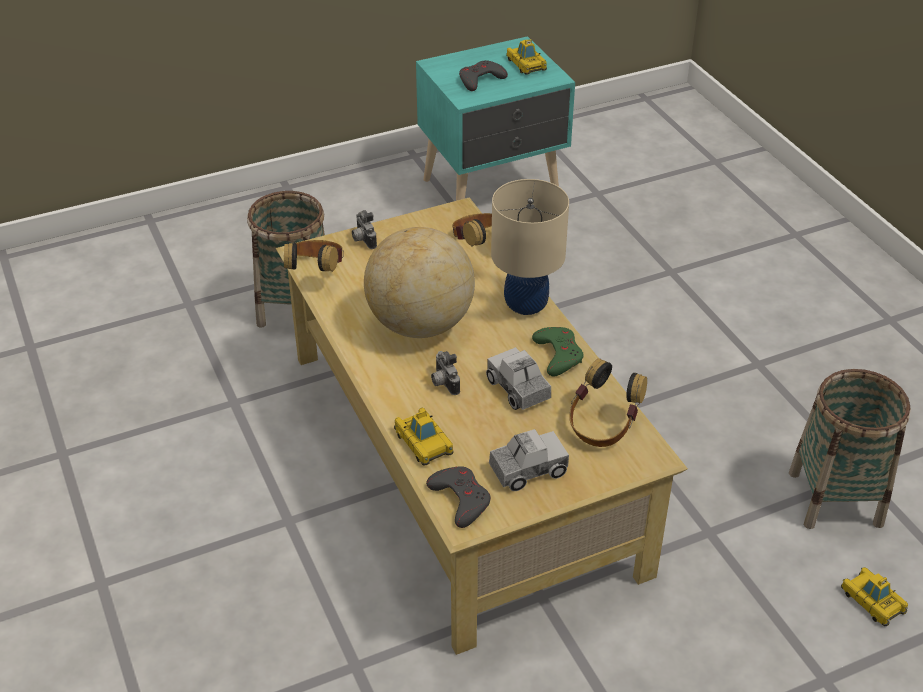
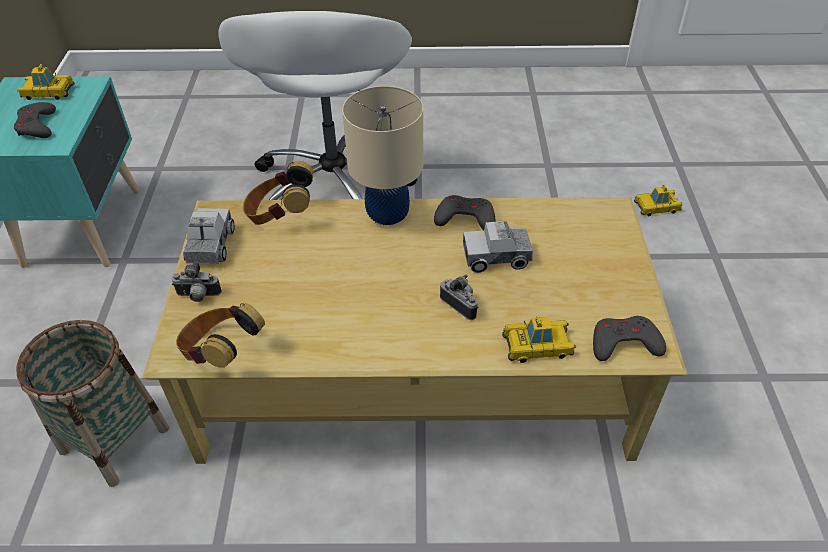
camera: 65 degrees left, 5 degrees up
(420, 325) = (366, 294): globe -> none
(443, 383) = (461, 304): camera -> camera turned 135 degrees counterclockwise
(528, 470) = (603, 285): toy truck -> toy truck (211, 246)
(558, 355) = (465, 218): green game controller -> grey game controller
(602, 426) = (567, 223): headphones -> none
(662, 315) = (332, 191): none -> white office chair
(835, 498) = (563, 185): basket -> none

